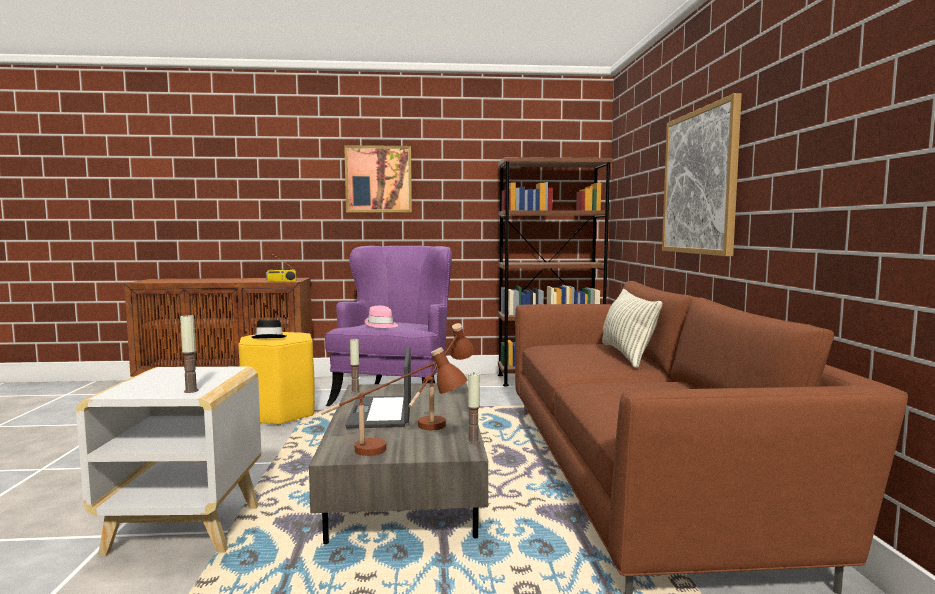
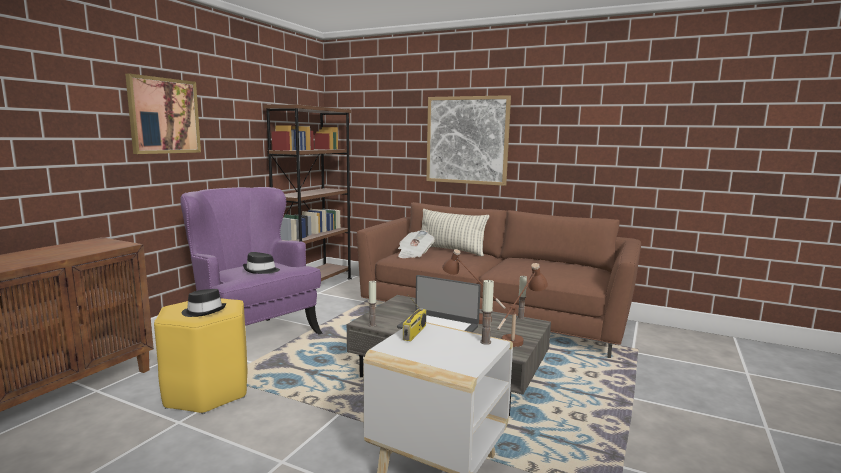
camera: 60 degrees left, 5 degrees up
(281, 281) = (109, 246): radio -> radio (415, 333)
(381, 325) = (261, 270): pink hat -> black hat
(567, 348) = (414, 254): none -> newspaper

